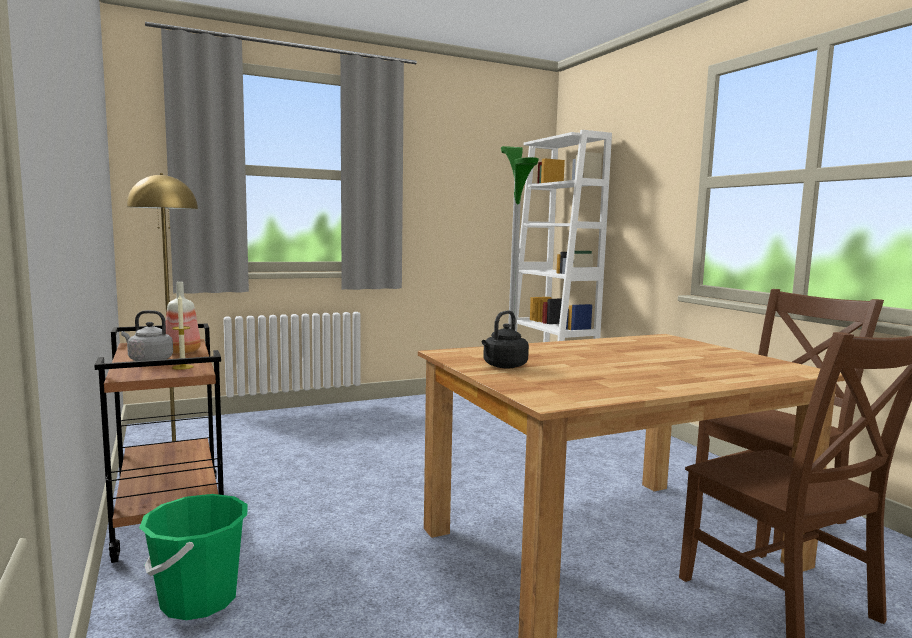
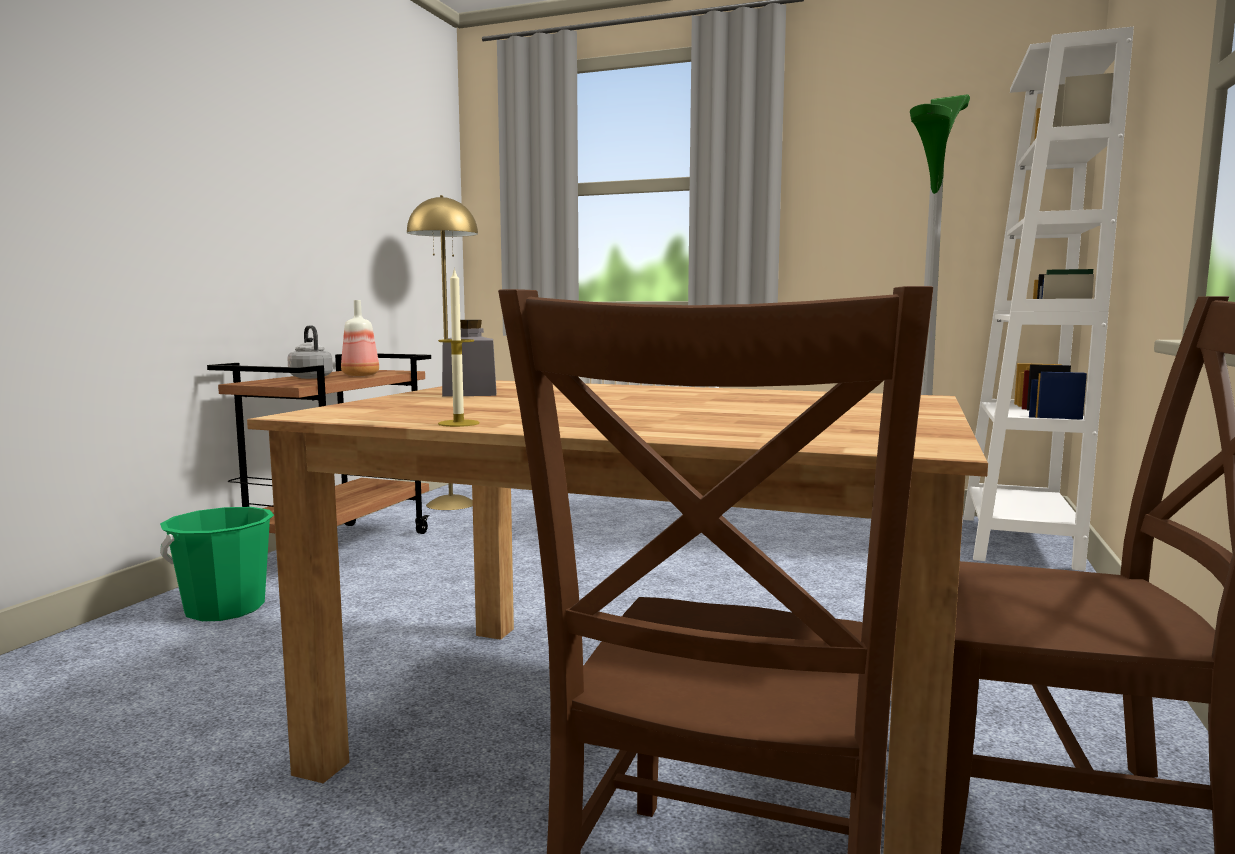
camera: 45 degrees right, 0 degrees up
(182, 367) = (305, 382): candle -> candle (458, 423)
(503, 366) = (470, 393): black kettle -> grey jar

